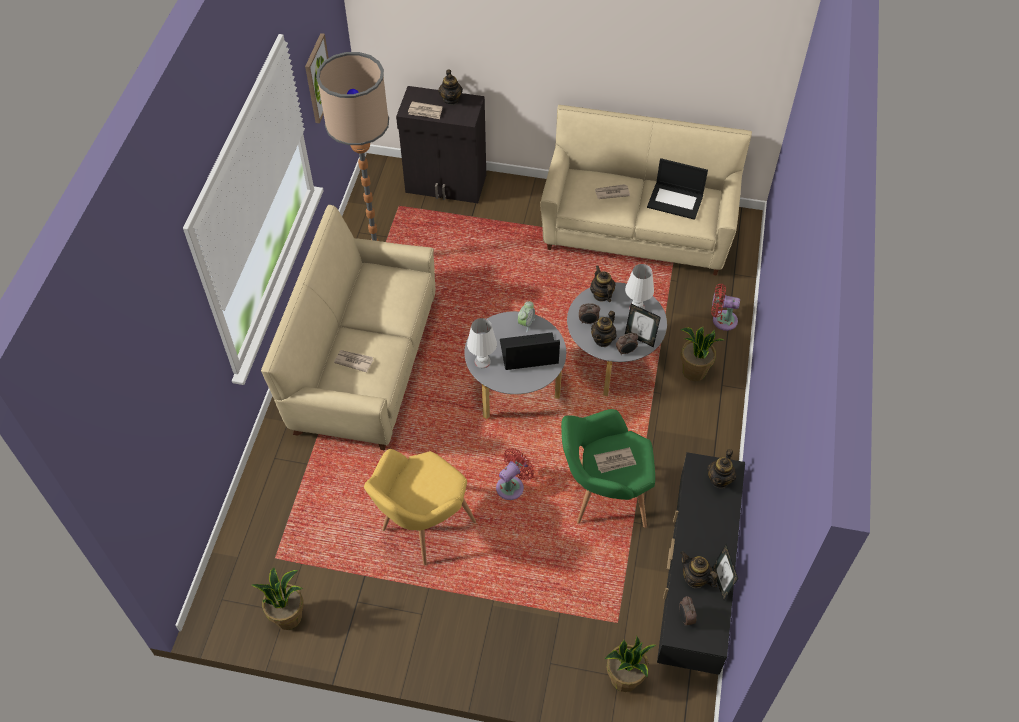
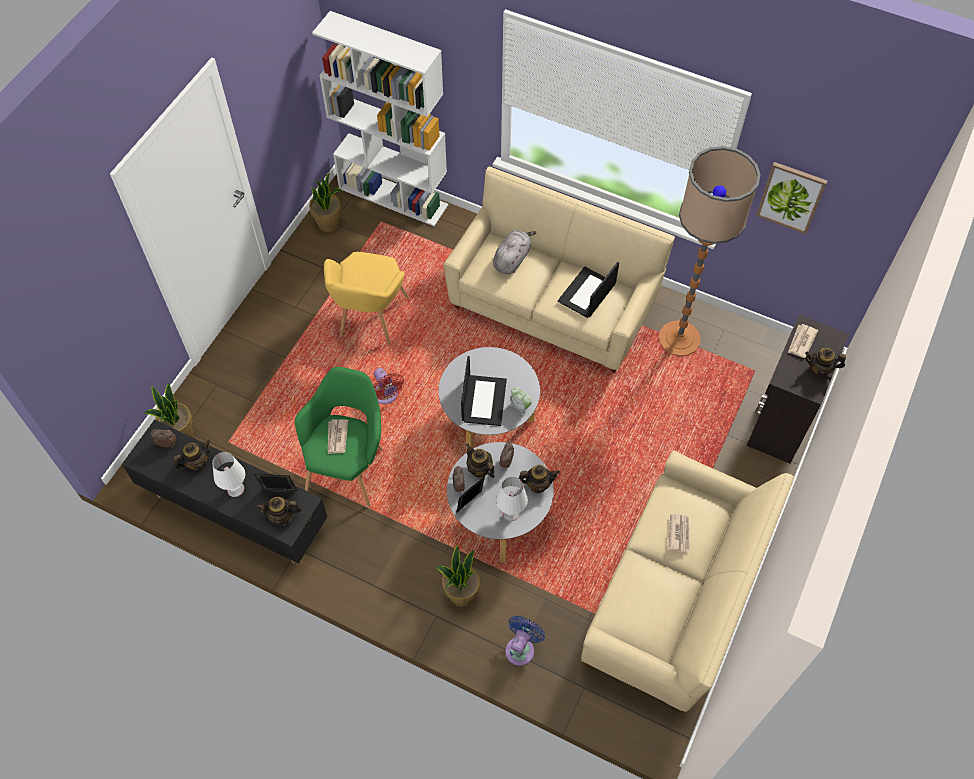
camera: 105 degrees right, 5 degrees up
(233, 554) = (394, 196): none -> white bookcase
(353, 361) = (512, 259): newspaper -> grey plush toy
(422, 528) = (370, 321): yellow armchair -> yellow armchair turned 135 degrees counterclockwise
(482, 361) = (485, 360): white table lamp -> white table lamp (235, 489)
(676, 201) = (652, 599): laptop -> laptop (587, 293)
(719, 479) = (282, 516): teapot -> teapot turned 45 degrees counterclockwise
(721, 583) = (184, 481): picture frame -> picture frame (279, 492)
(722, 320) = (521, 648): red fan -> blue fan

